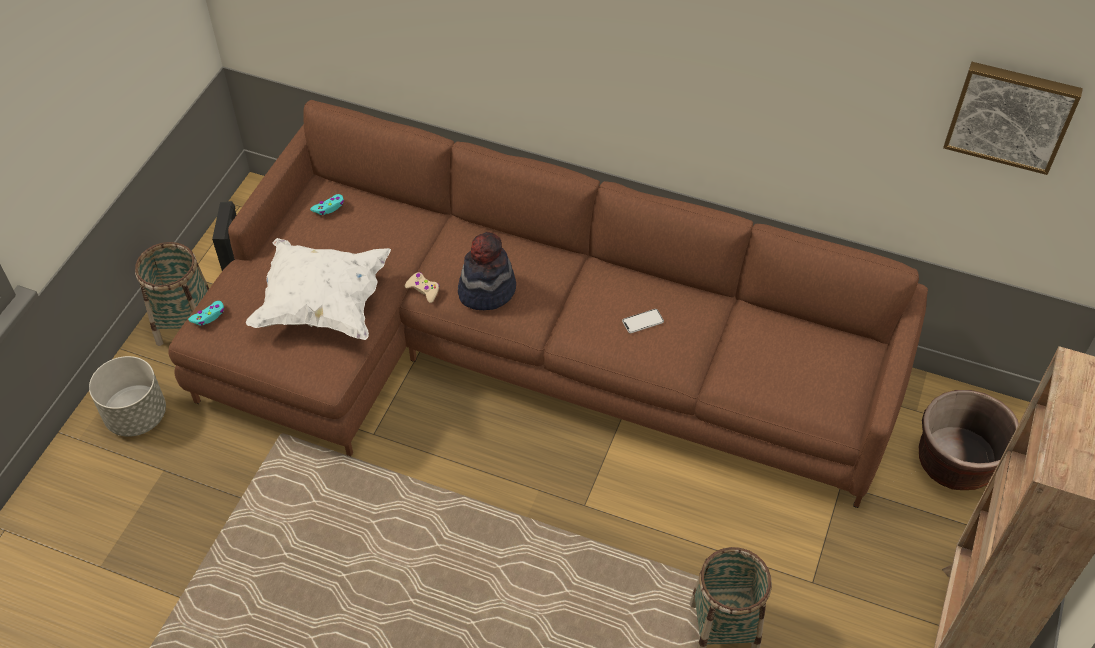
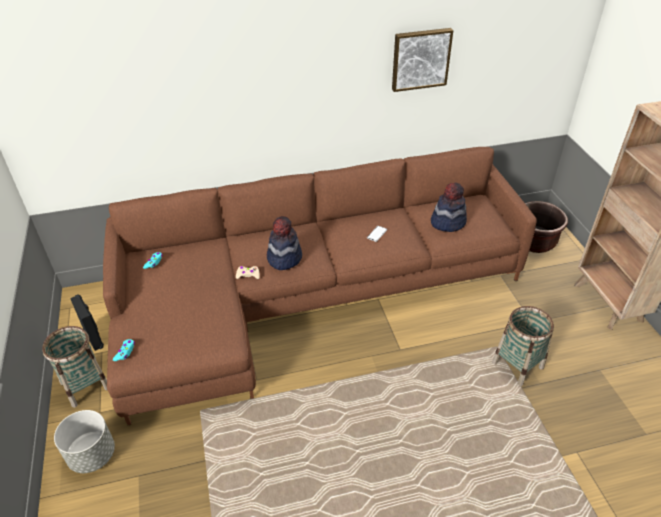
camera: 35 degrees left, 10 degrees down
(323, 305) = (195, 310): white pillow -> none
(765, 359) = (447, 222): none -> hat
(1011, 115) = (517, 36): picture -> picture (420, 59)

